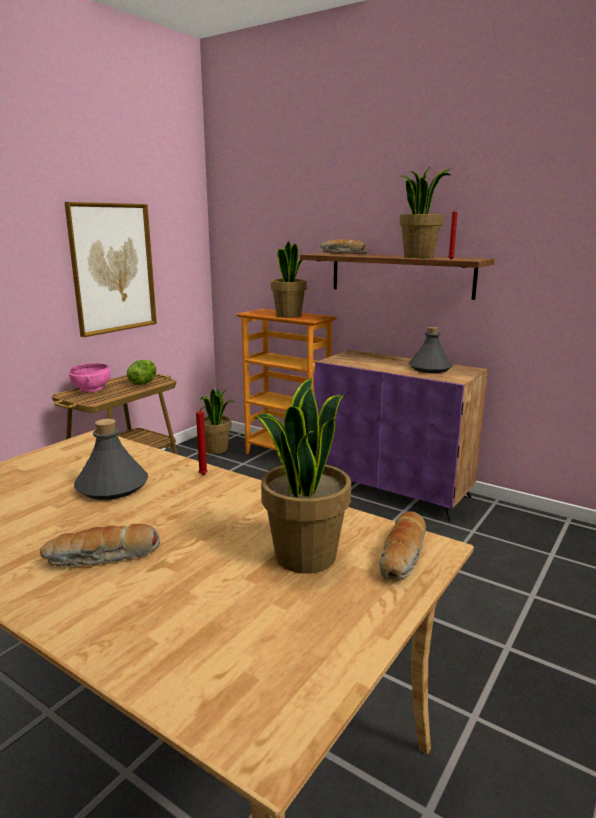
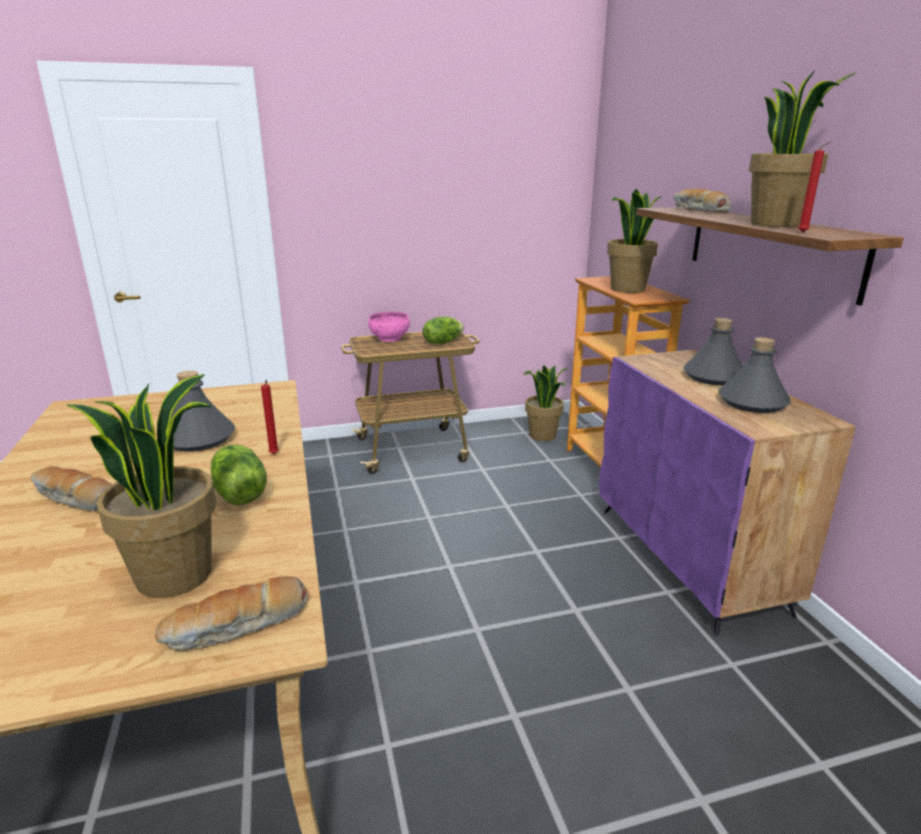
camera: 40 degrees right, 5 degrees up
(113, 268) = (447, 211): picture -> none
(237, 503) = (239, 495): none -> lettuce
(389, 361) = (714, 377): none -> grey bottle

